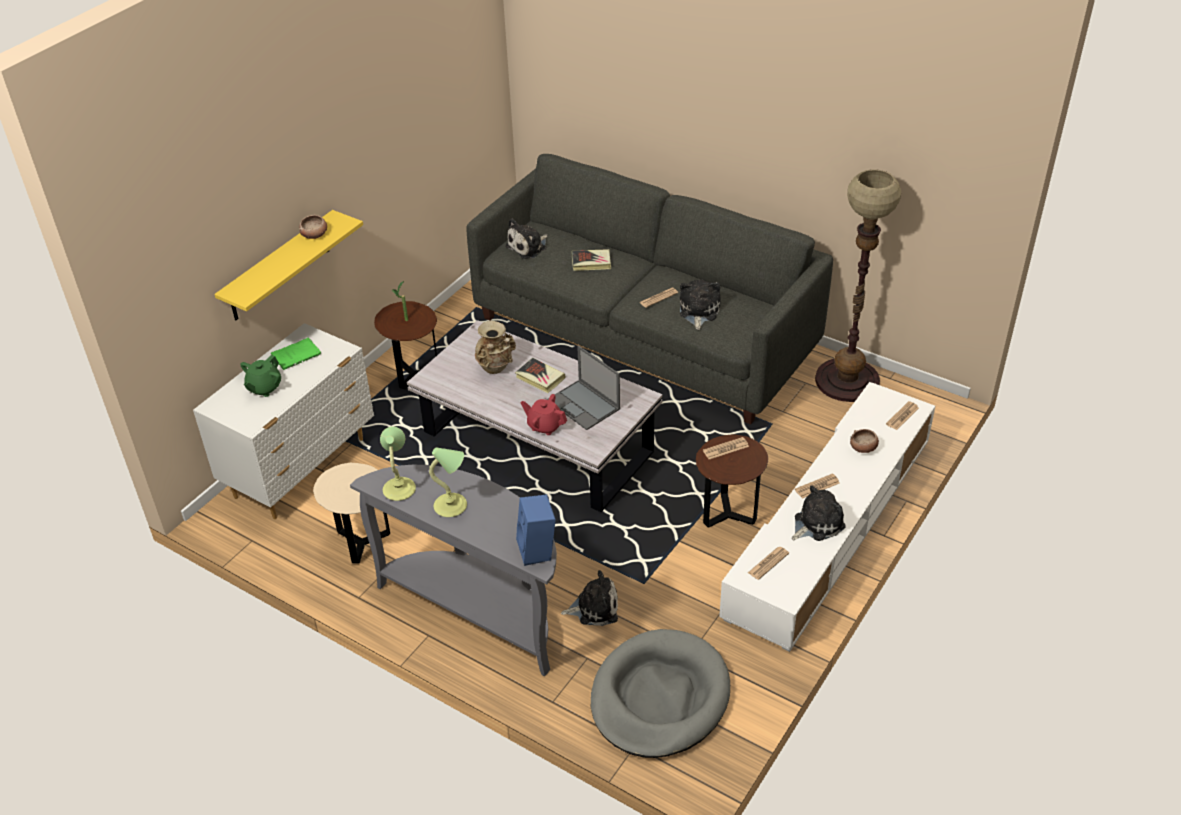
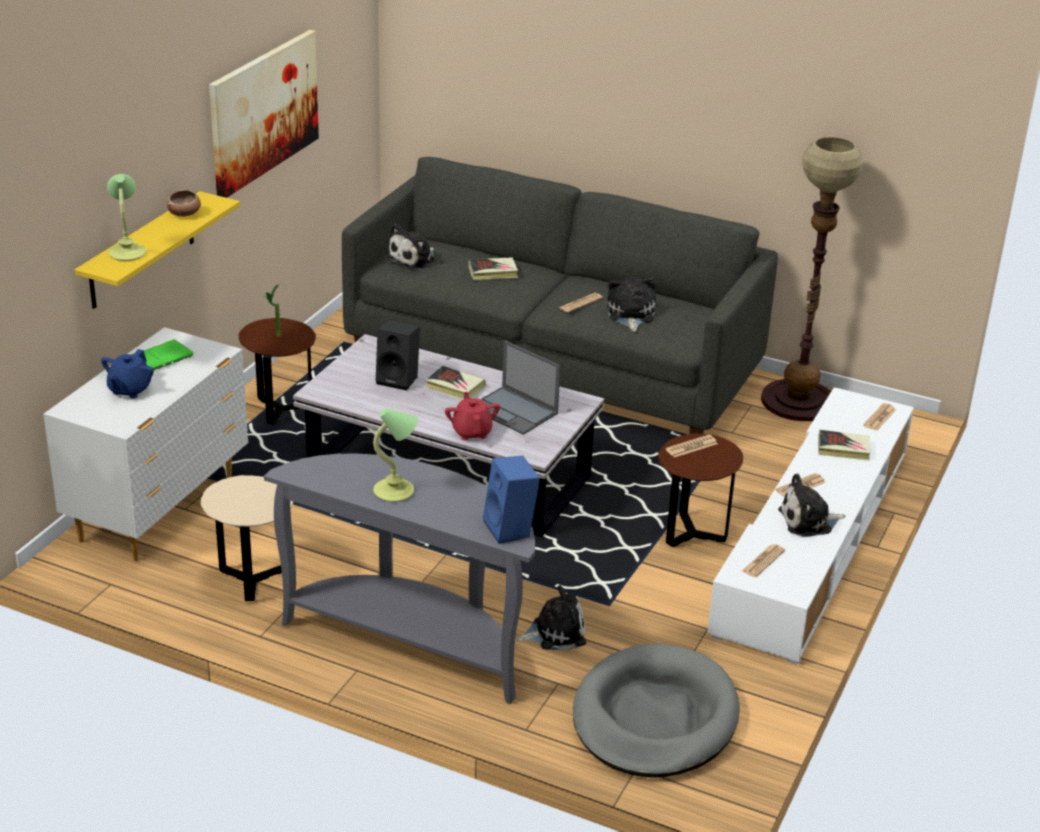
camera: 10 degrees left, 10 degrees down
(264, 388) = (129, 390): green teapot -> blue teapot
(392, 134) = (264, 112): none -> picture
(399, 489) = (327, 477): table lamp -> table lamp (128, 253)
(496, 368) = (399, 379): beige vase -> black speaker
(544, 426) = (472, 432): red teapot -> red teapot turned 60 degrees clockwise
(816, 523) = (808, 521): plush toy -> plush toy turned 150 degrees counterclockwise
(863, 448) = (843, 449): bowl -> book

